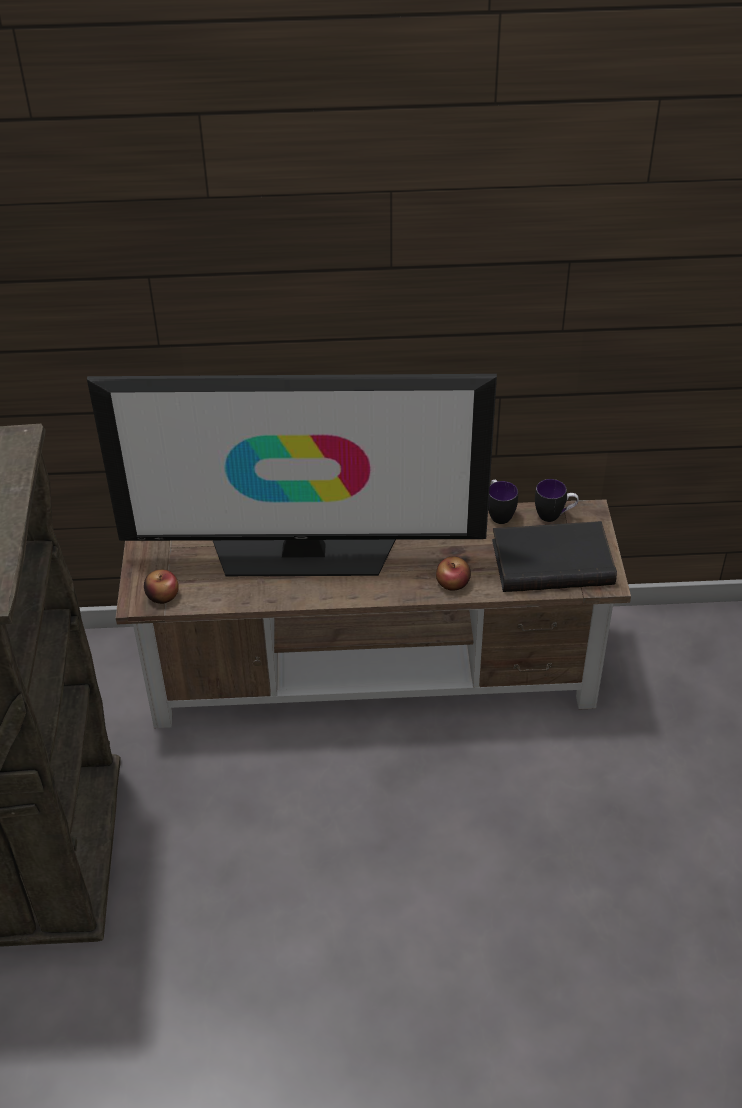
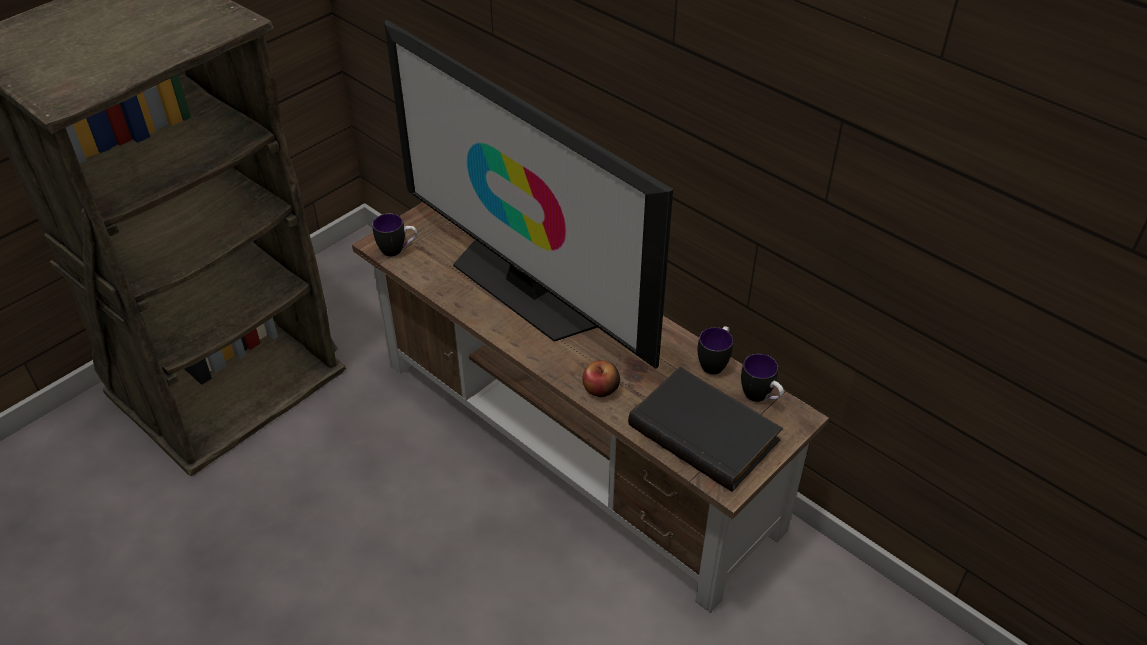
camera: 45 degrees right, 0 degrees up
(162, 595) = (398, 250): apple -> mug

